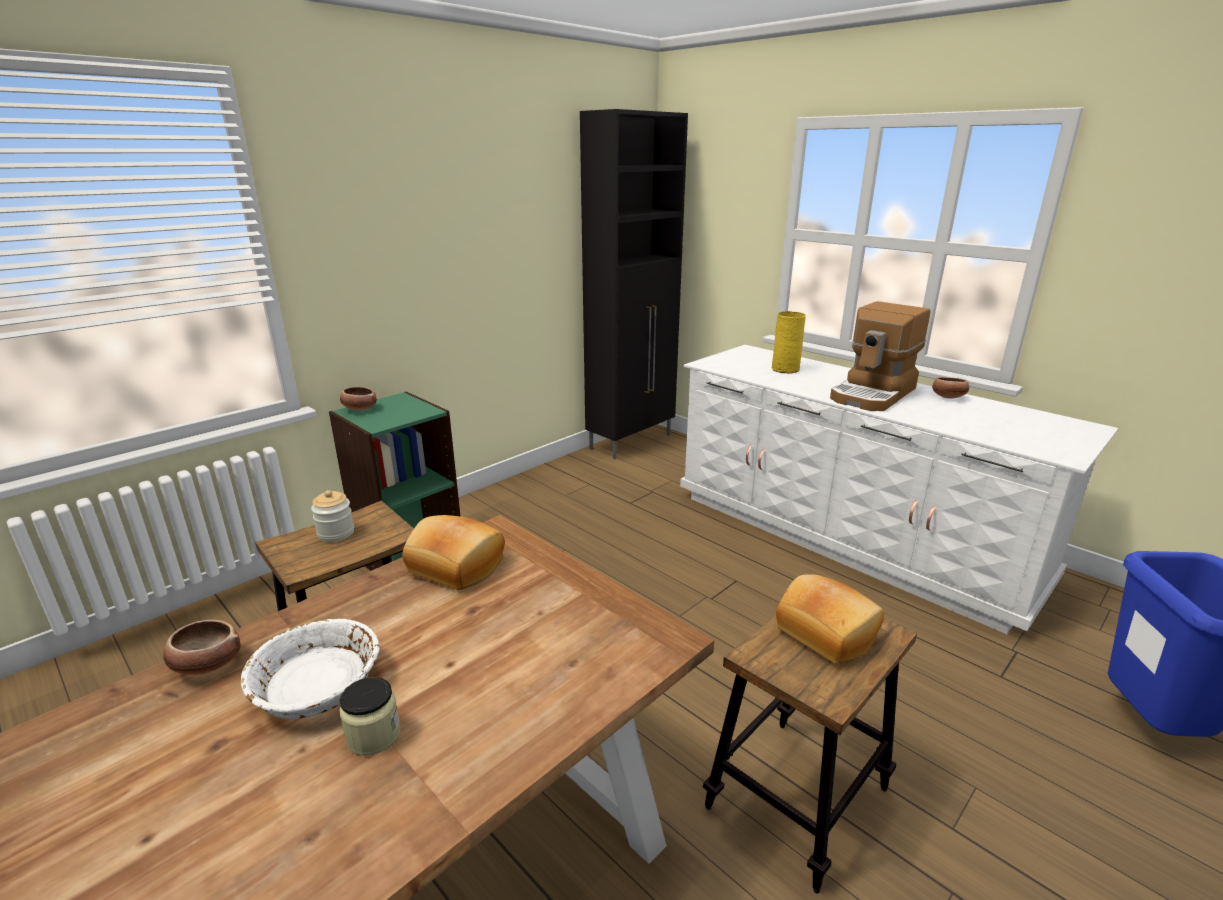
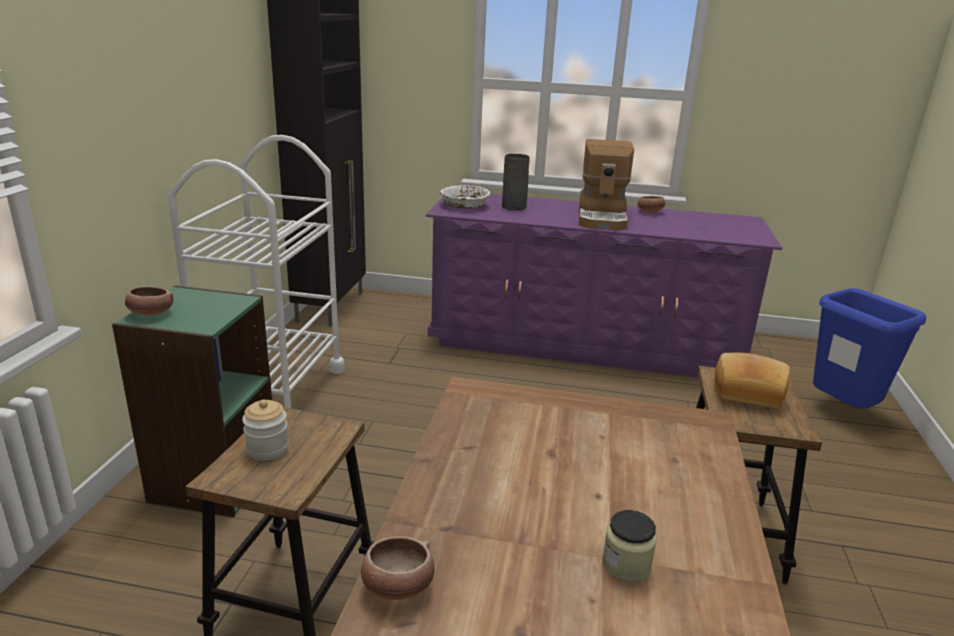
camera: 35 degrees left, 0 degrees up
(318, 685) = (525, 555): white bowl -> white bowl (464, 205)
(455, 567) = (484, 428): bread -> none
(515, 502) = (274, 392): none -> white cart
(786, 369) = (514, 207): yellow vase -> grey vase
(847, 536) = (584, 343): white dresser -> purple dresser

